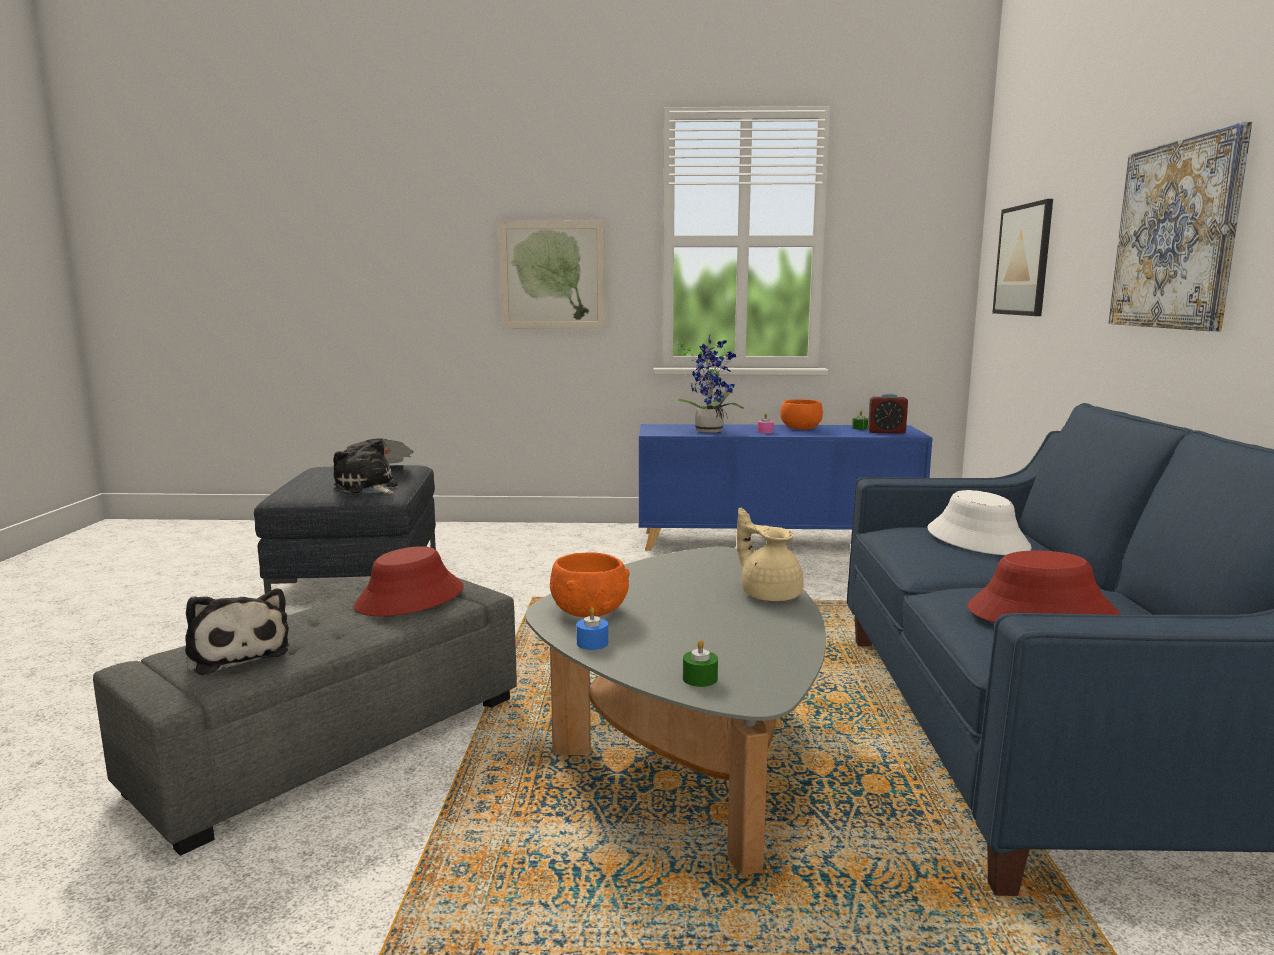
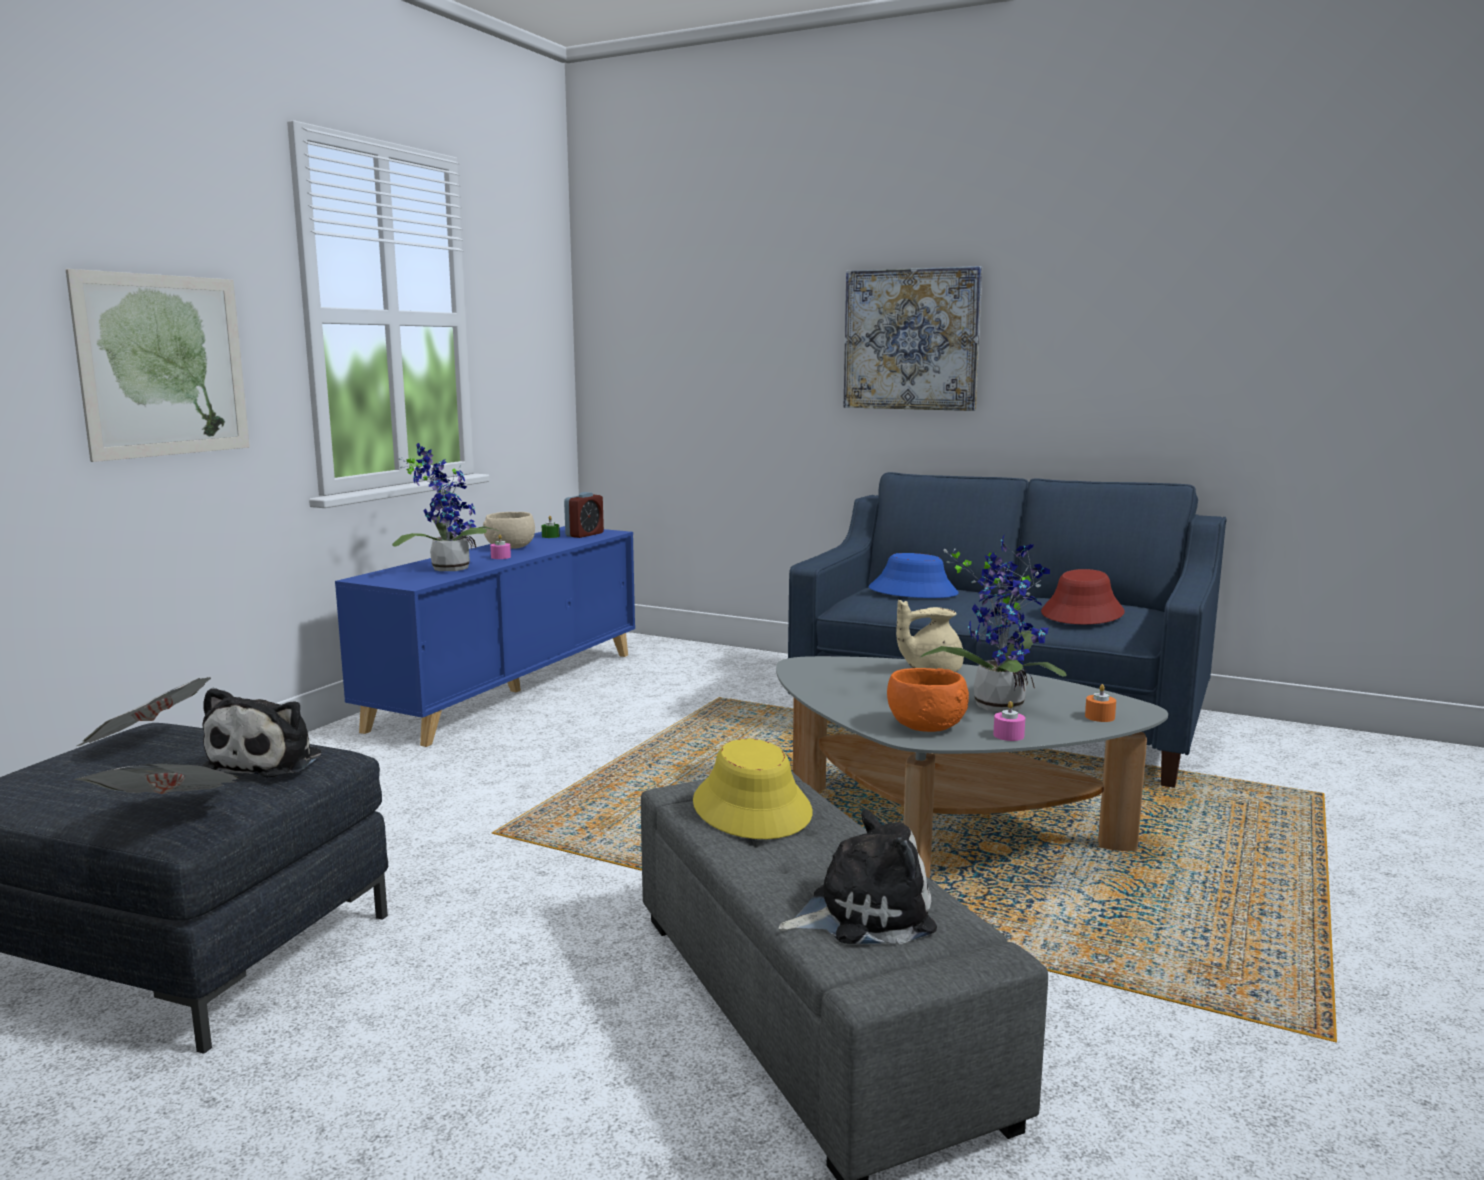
camera: 65 degrees left, 0 degrees up
(285, 490) = (170, 817): none -> newspaper
(367, 487) = (269, 761): plush toy -> plush toy turned 60 degrees counterclockwise
(410, 598) = (752, 808): red hat -> yellow hat
(592, 643) = (1008, 735): blue candle -> pink candle
(690, 631) = (999, 704): none -> potted plant
(700, 679) = (1099, 717): green candle -> orange candle
(800, 428) = (510, 547): orange bowl -> beige bowl
(977, 539) = (913, 592): white hat -> blue hat
(1023, 260) = (673, 348): picture -> none

